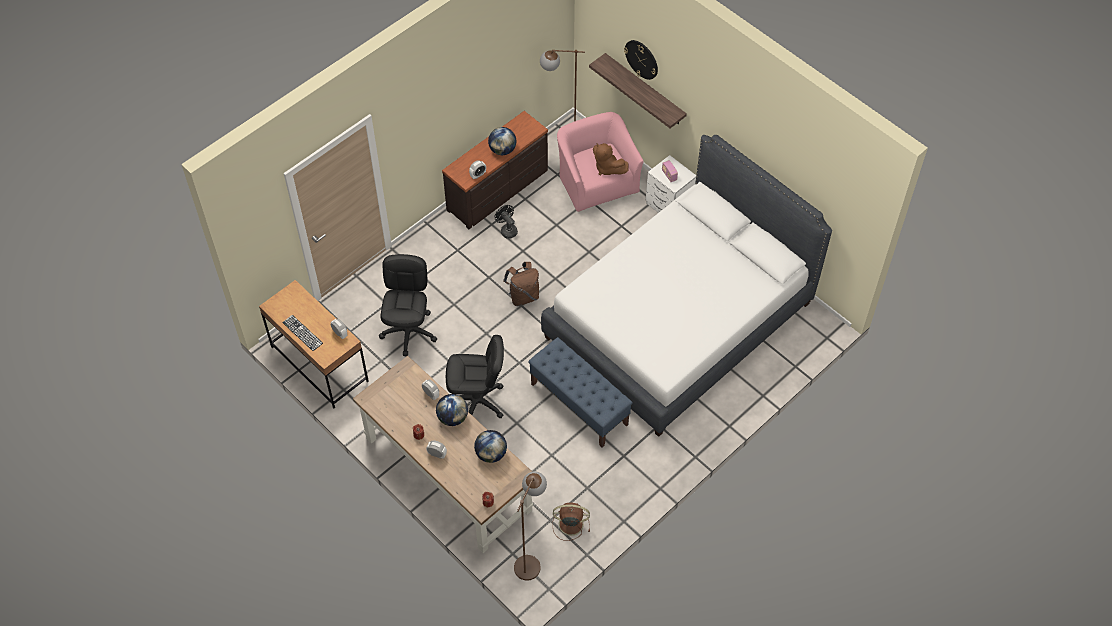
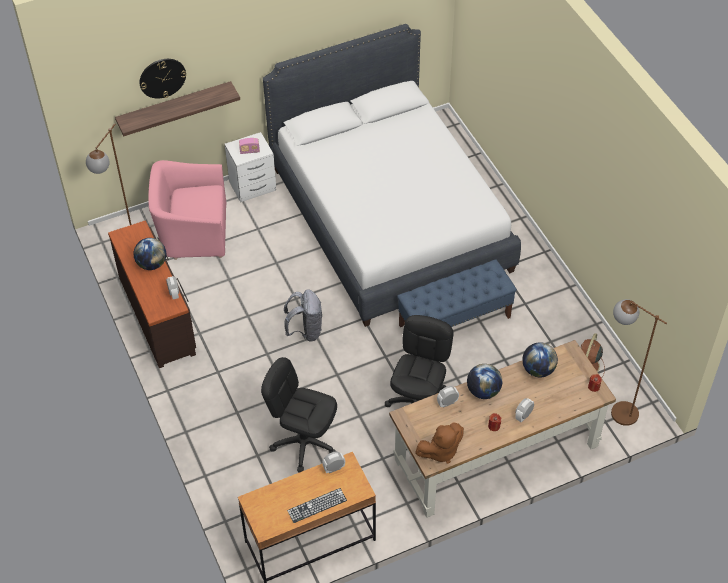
camera: 70 degrees left, 5 degrees down
(507, 230) = (214, 322): black fan -> none
(523, 296) = (305, 331): brown backpack -> grey backpack
(607, 168) = (206, 200): brown plush toy -> brown plush toy (440, 451)

